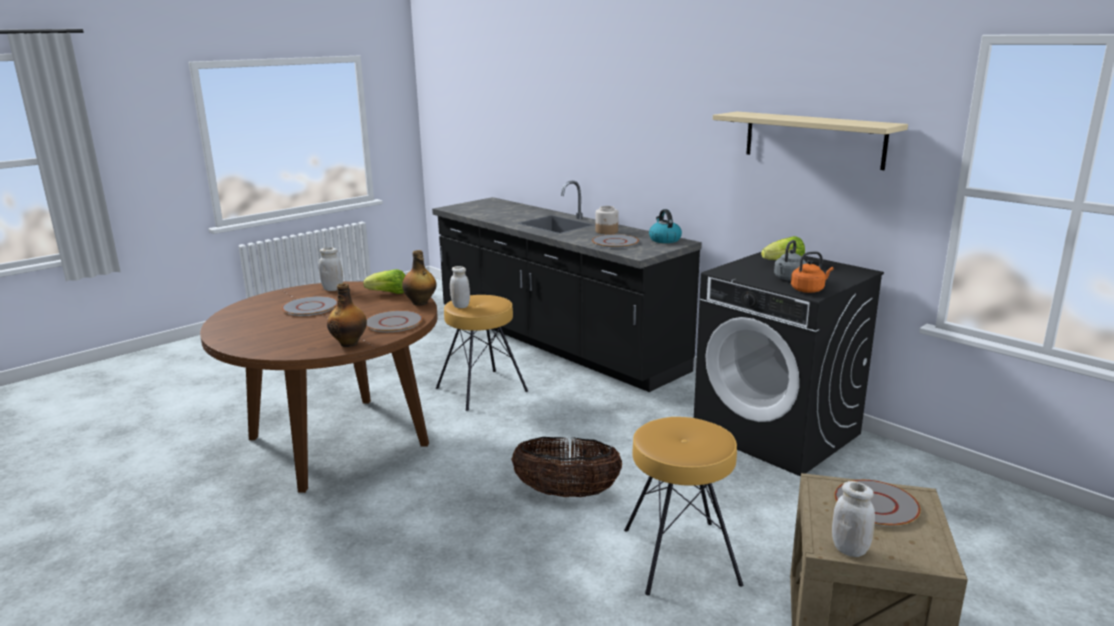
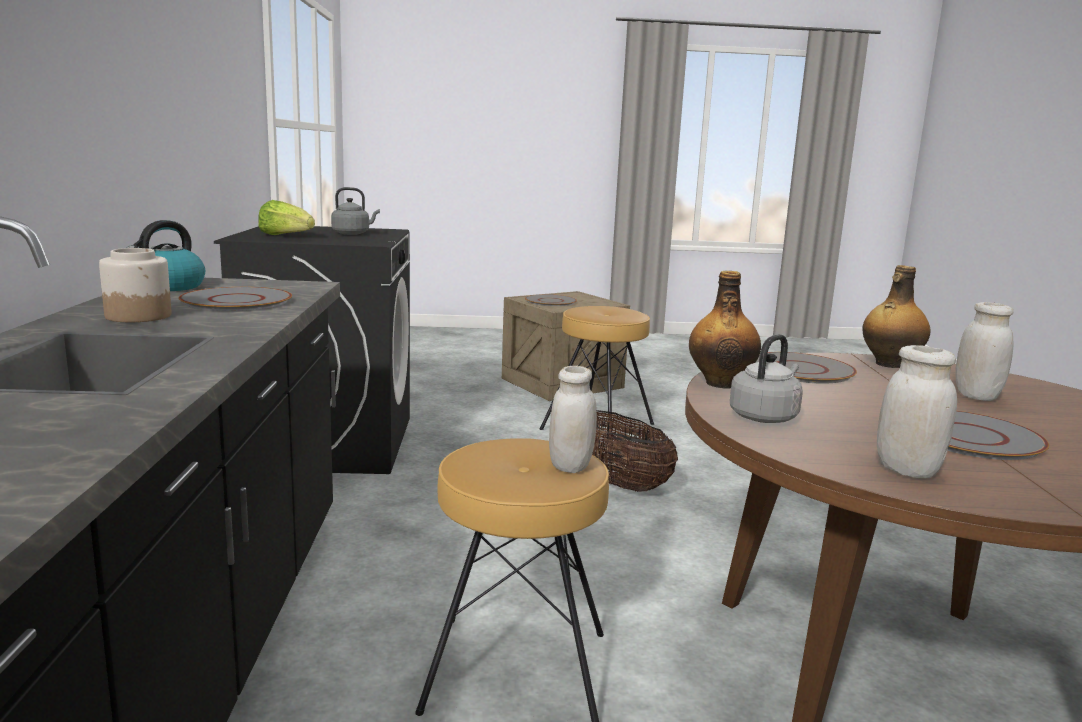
camera: 140 degrees left, 5 degrees down
(389, 293) = (765, 416): lettuce -> grey kettle
(809, 290) = (380, 230): orange kettle -> none
(813, 139) = (212, 68): beige shelf -> none
(849, 549) = (604, 301): white jar -> white jar (976, 396)

